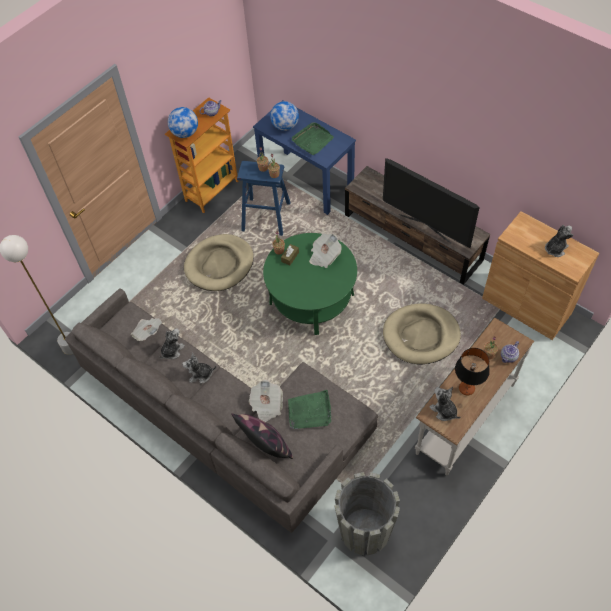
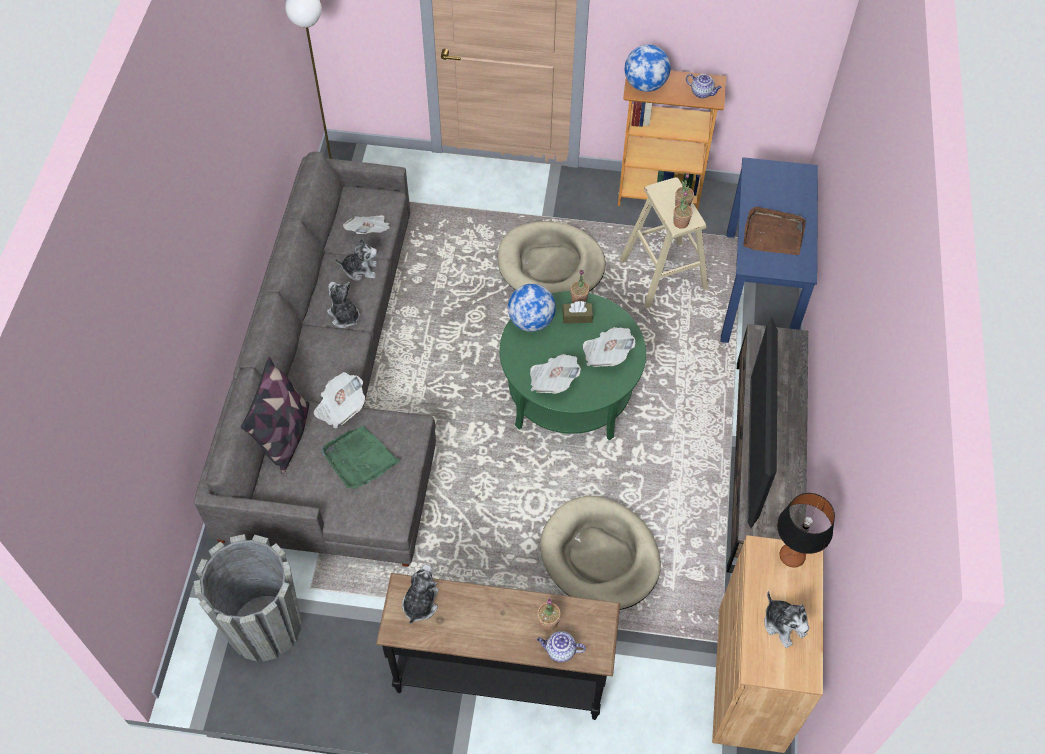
camera: 55 degrees right, 0 degrees up
(266, 216) = (663, 274): blue stool -> beige stool
(285, 126) = (772, 191): globe -> globe (531, 321)
(312, 140) = (773, 234): green tray -> brown tray
(324, 289) = (552, 381): none -> newspaper
(464, 418) = (500, 674): white console table -> black console table
(466, 389) = (472, 617): table lamp -> table lamp (792, 556)
(555, 248) = (783, 624): plush toy -> plush toy turned 45 degrees clockwise

